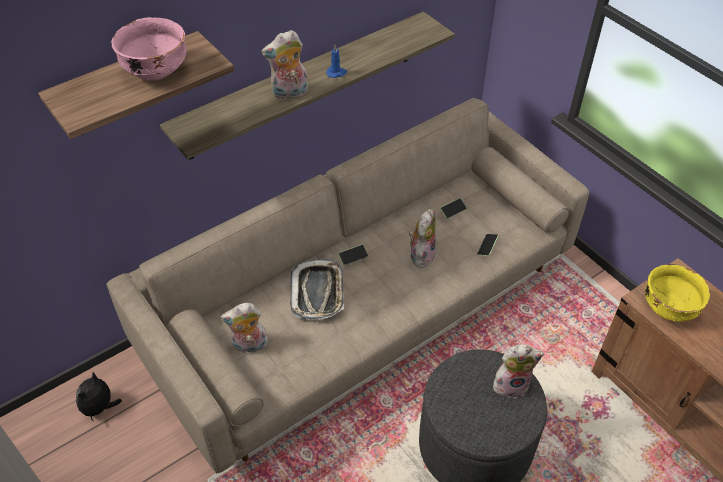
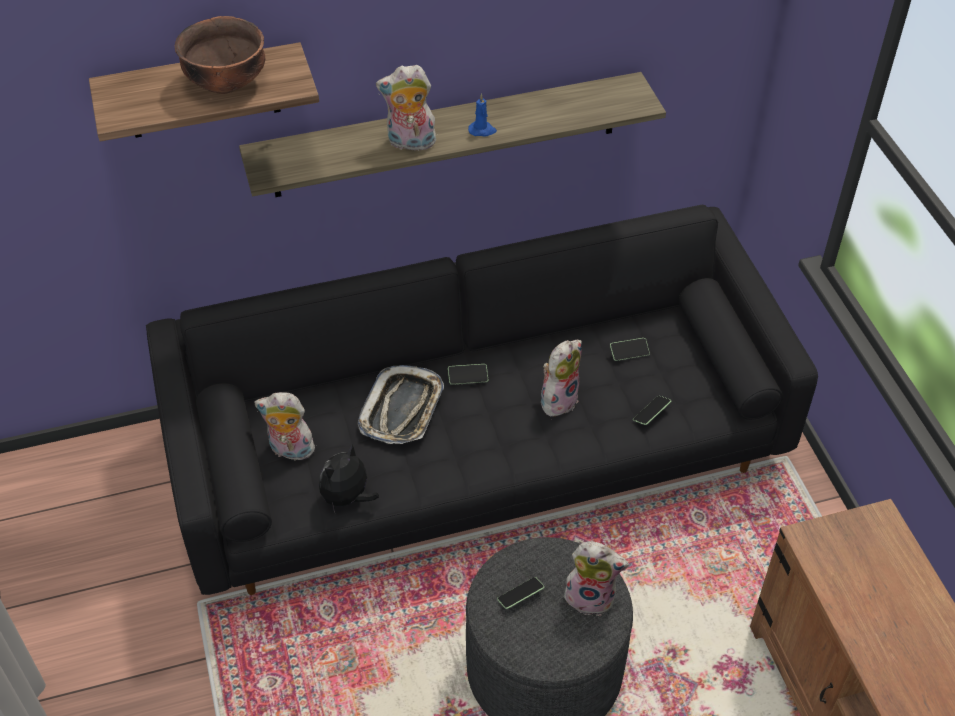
camera: 20 degrees right, 0 degrees up
(100, 408) = (110, 478): plush toy -> plush toy (347, 498)
(156, 71) = (227, 82): pink bowl -> brown bowl
(361, 308) = (477, 450): beige sofa -> black sofa
(464, 399) = (520, 596): none -> phone
(669, 308) = (838, 560): yellow bowl -> none

